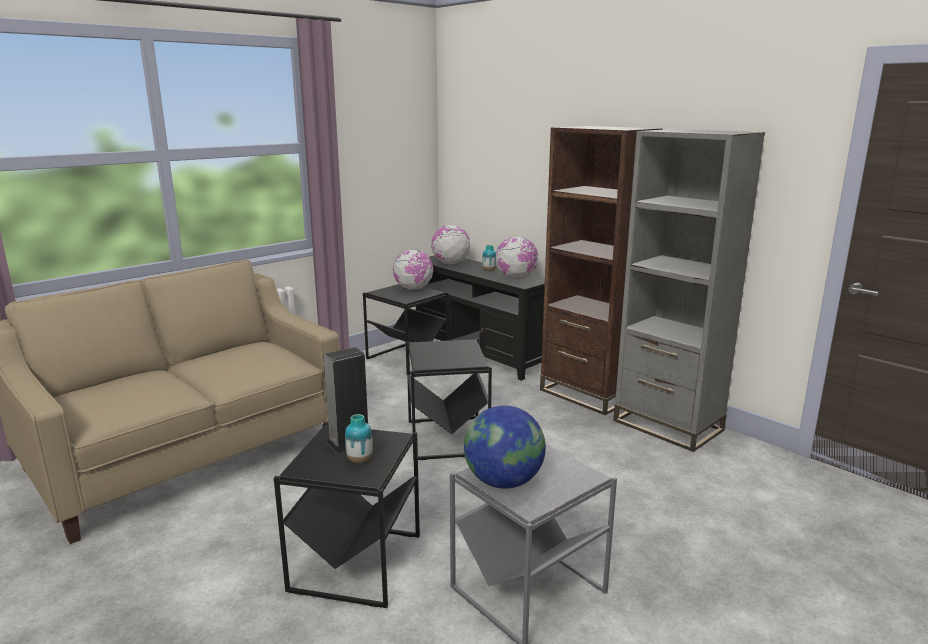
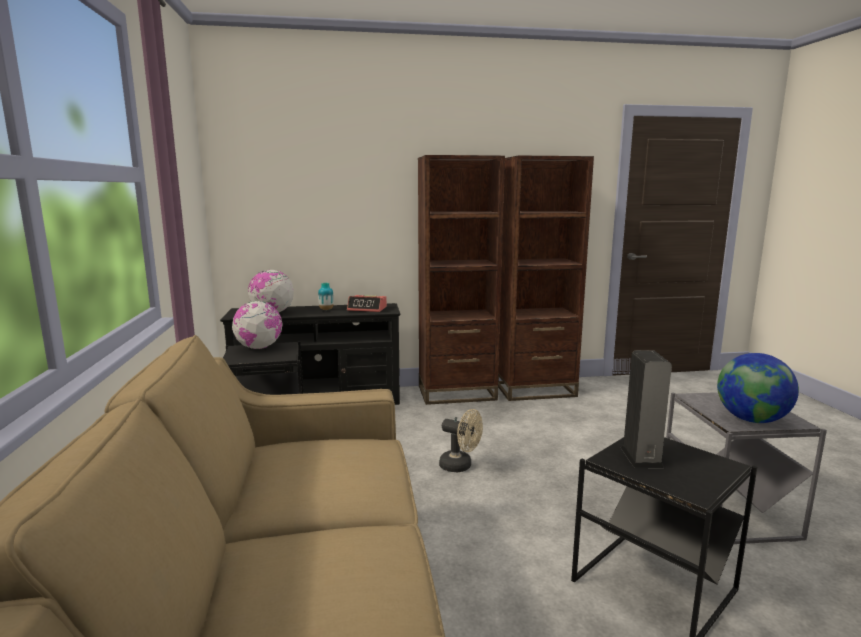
camera: 55 degrees left, 5 degrees down
(359, 460) = (687, 461): vase -> none
(448, 437) = (460, 466): black side table -> beige fan
(516, 278) = (367, 309): globe -> alarm clock
(667, 425) = (535, 390): grey bookcase -> brown bookcase

